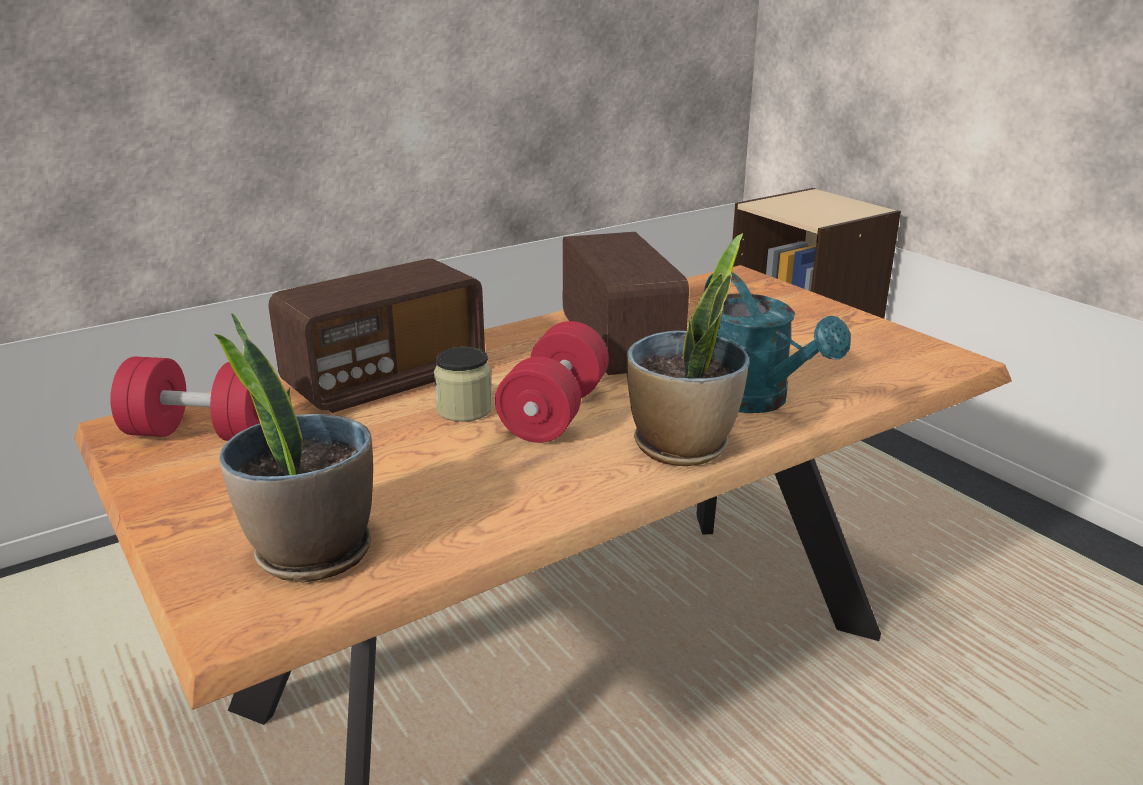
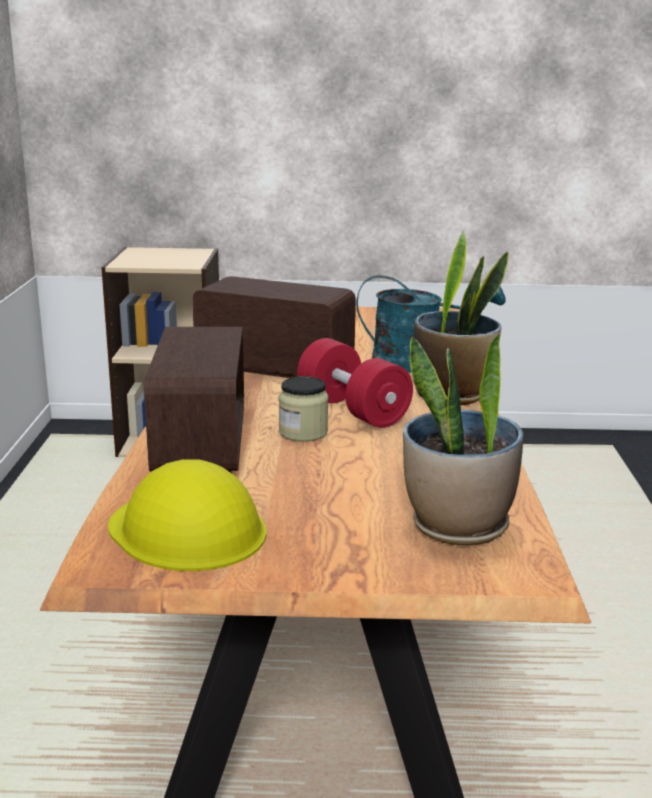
camera: 55 degrees left, 5 degrees down
(204, 434) = (187, 529): red dumbbell -> yellow hard hat

